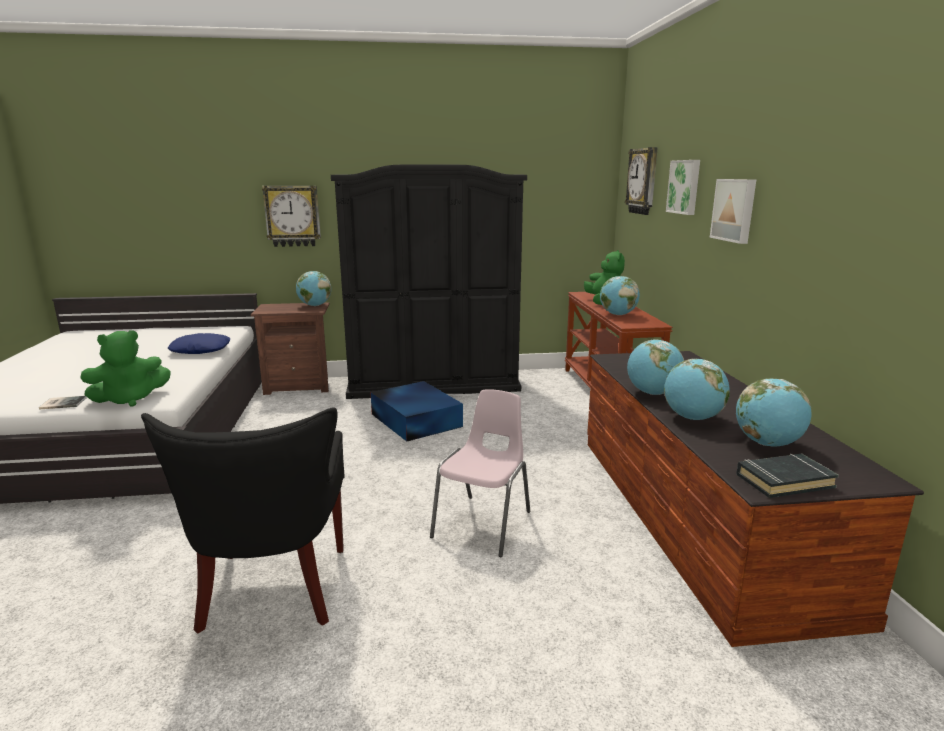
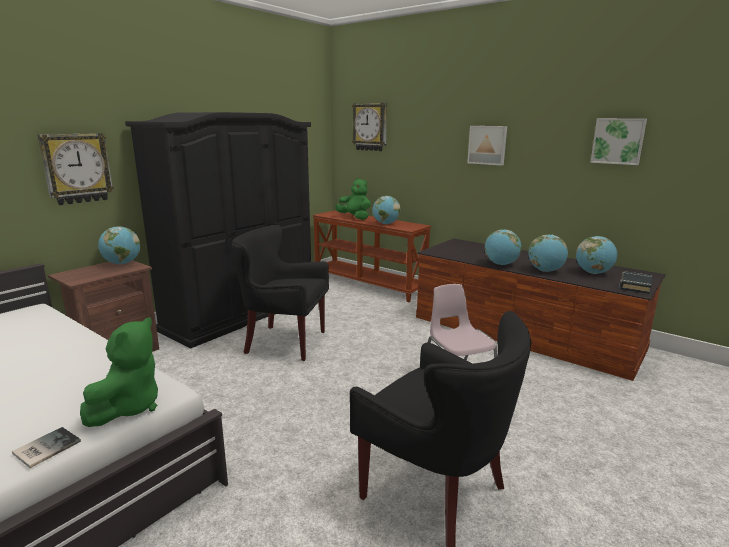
camera: 45 degrees left, 0 degrees up
(201, 350) = (61, 339): blue pillow -> none
(416, 419) = (283, 342): blue storage box -> black armchair
(685, 187) = (427, 131): picture -> picture (618, 141)

